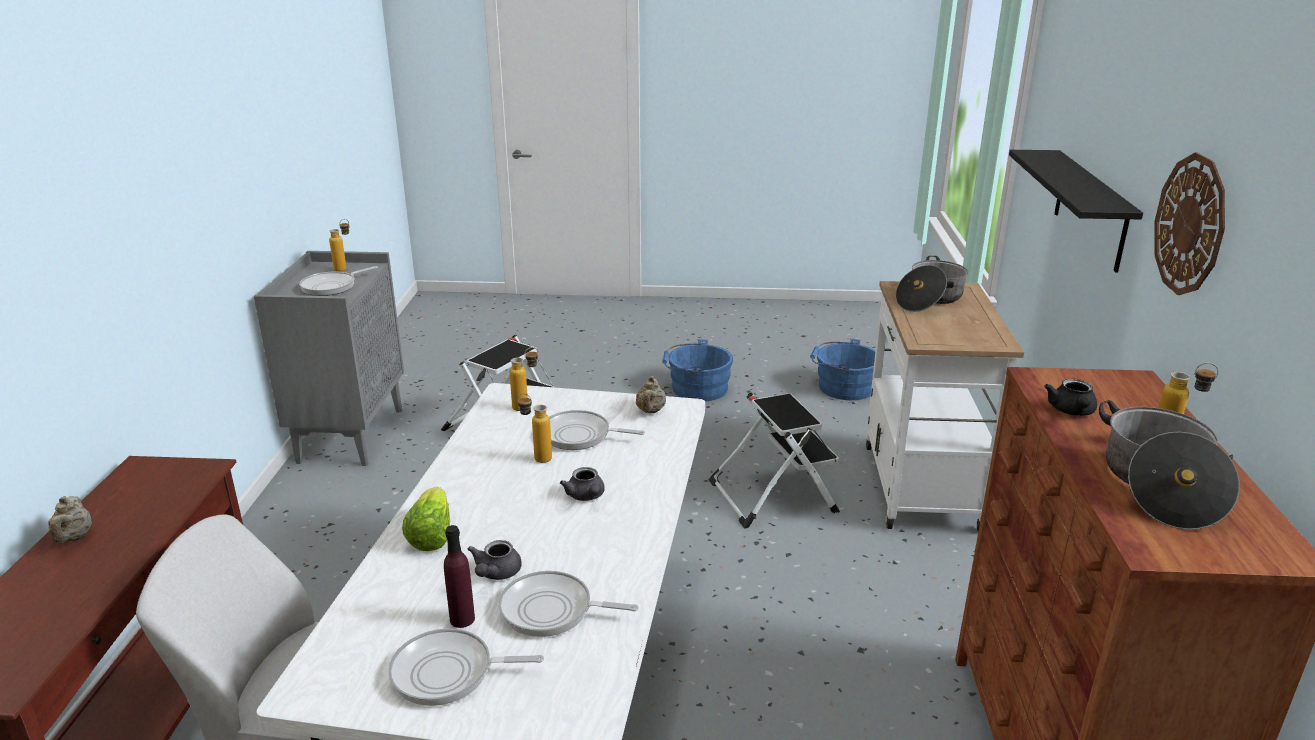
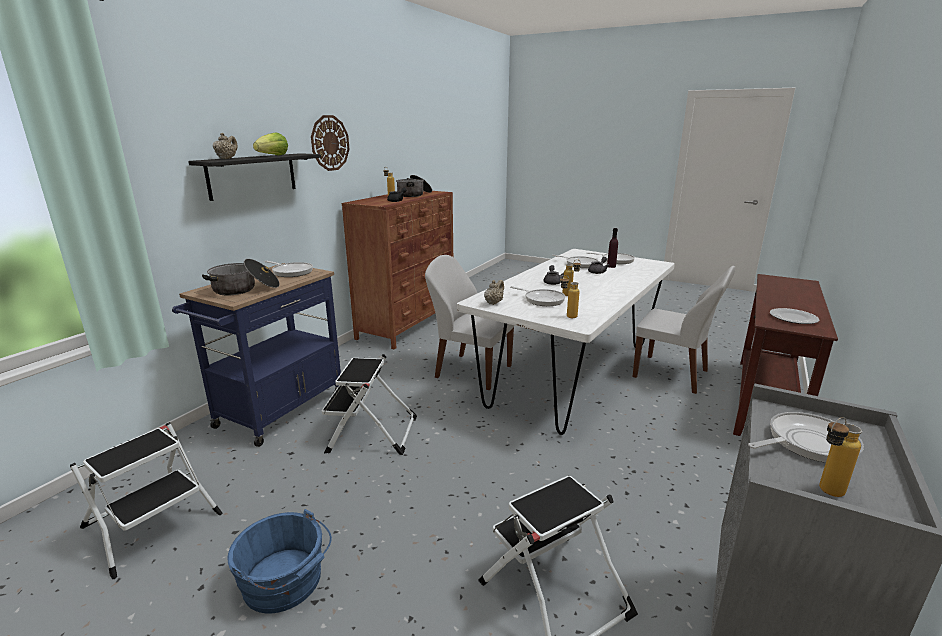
camera: 155 degrees left, 5 degrees down
(74, 538) = (808, 307): beige teapot -> beige teapot (227, 158)
(147, 491) = (794, 318): none -> plate
(431, 535) = (624, 282): lettuce -> lettuce (273, 156)
(744, 642) = (471, 371): none -> white chair
(842, 387) = (150, 523): blue bucket -> step ladder
(919, 484) = (277, 412): white cart -> blue cart
(958, 335) = (291, 272): none -> frying pan

